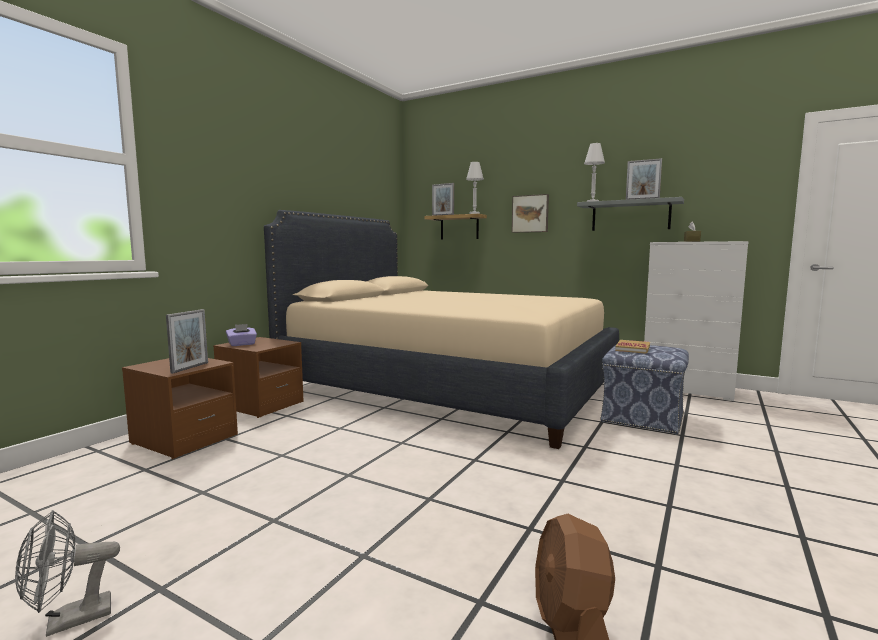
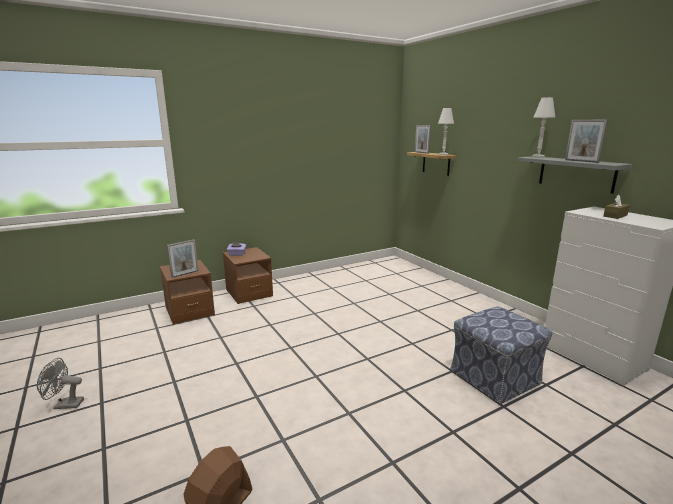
camera: 30 degrees right, 10 degrees up
(449, 387) = (379, 304): beige bed -> none
(530, 214) = (489, 159): picture -> none
(632, 348) = (489, 318): book -> none

